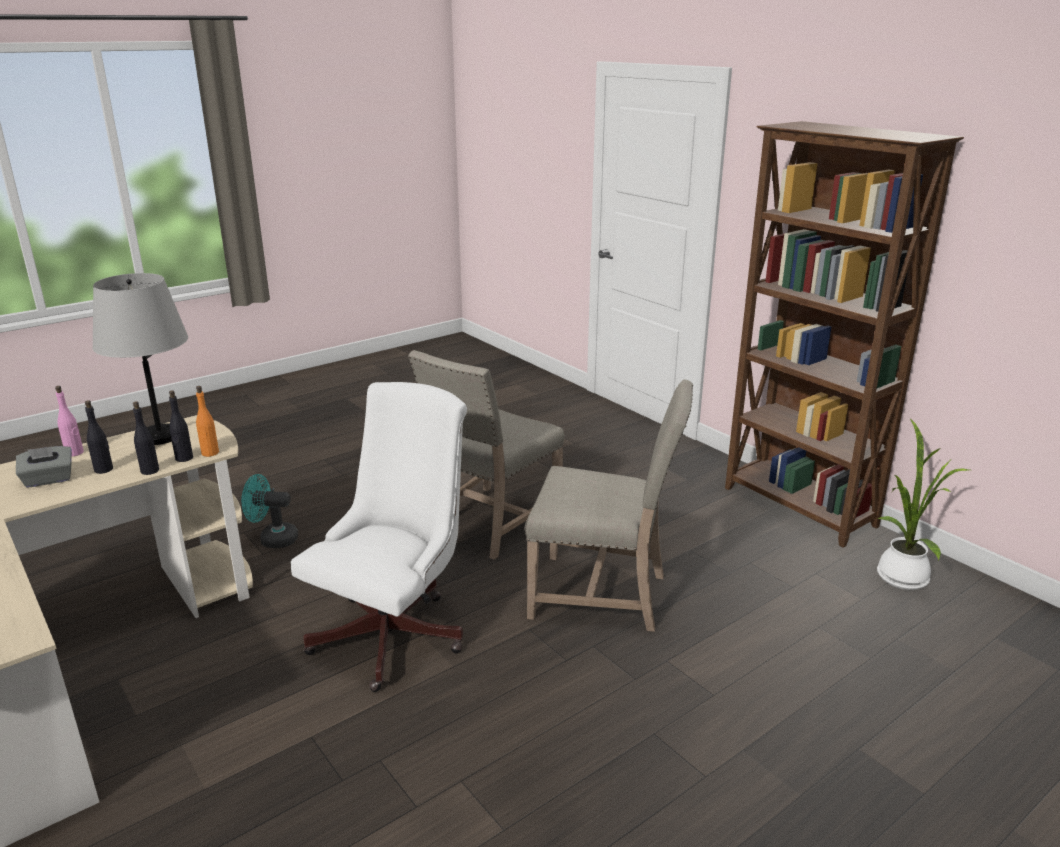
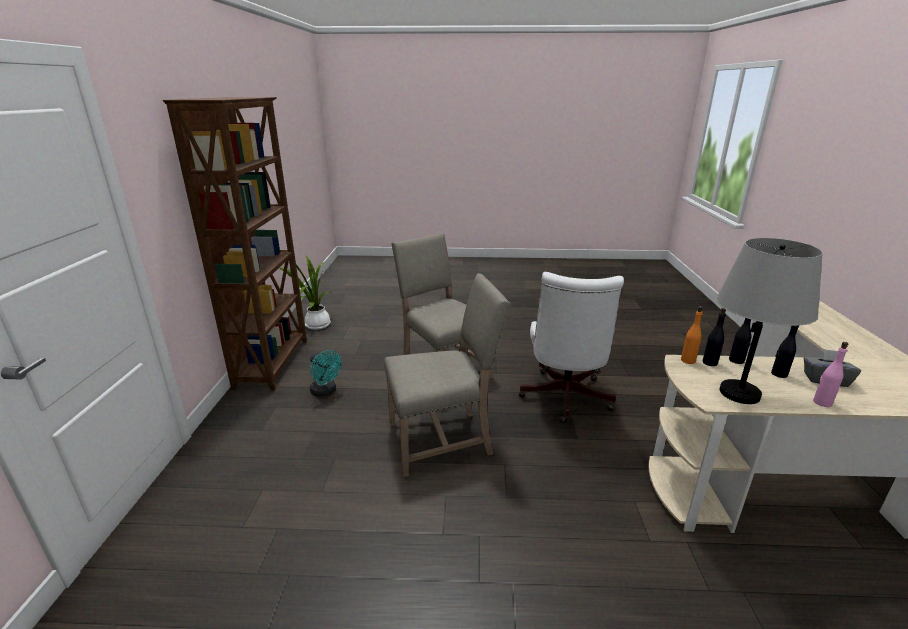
camera: 140 degrees left, 0 degrees up
(273, 539) = (622, 515): turquoise fan -> turquoise fan (326, 391)
(396, 631) = (564, 399): white office chair -> white office chair turned 60 degrees counterclockwise

